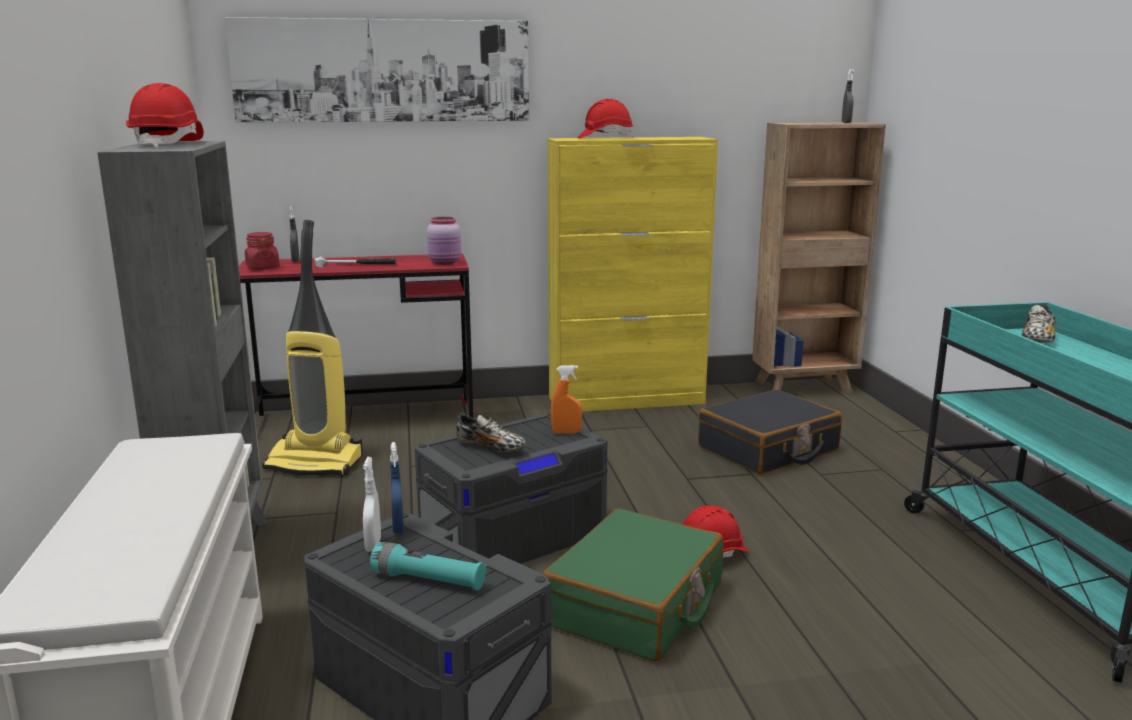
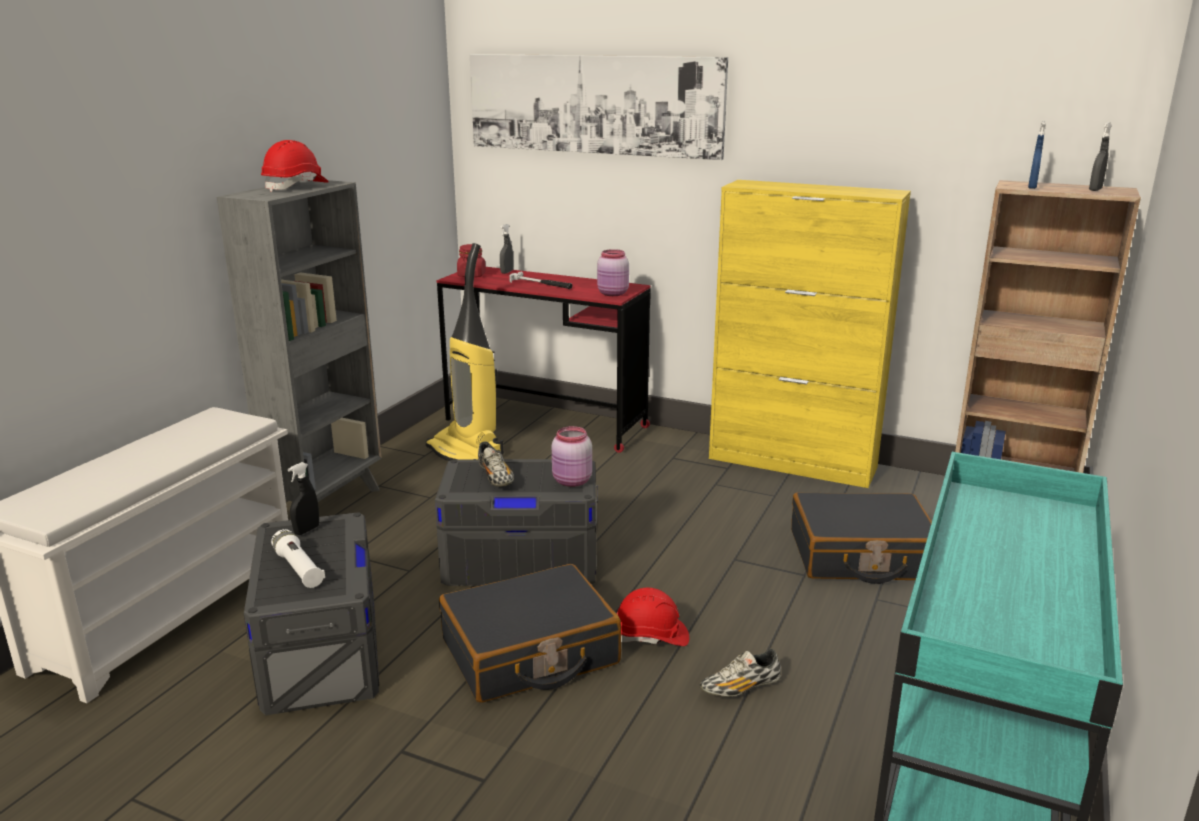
camera: 35 degrees right, 5 degrees up
(373, 545) = (306, 530): white spray bottle -> black spray bottle
(398, 527) = (338, 522): blue spray bottle -> blue spray bottle (1032, 187)
(428, 580) = (298, 569): turquoise flashlight -> white flashlight
(566, 432) = (572, 481): orange spray bottle -> pink jar
(605, 138) = (787, 185): red hard hat -> none
(636, 605) = (530, 653): green suitcase -> black suitcase
(1037, 341) = (1033, 522): shoe -> shoe (740, 688)

